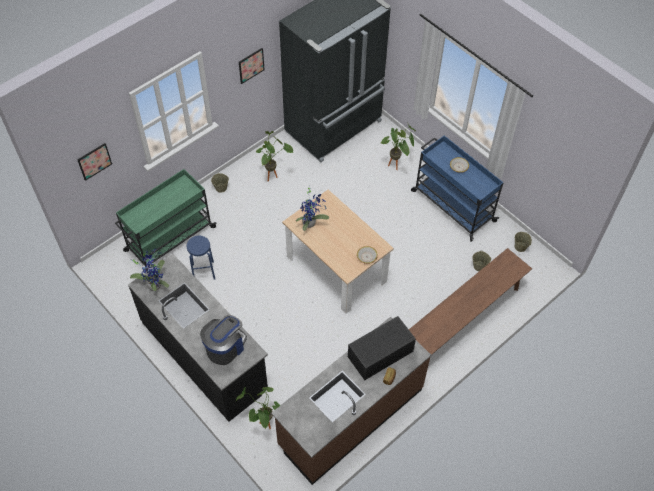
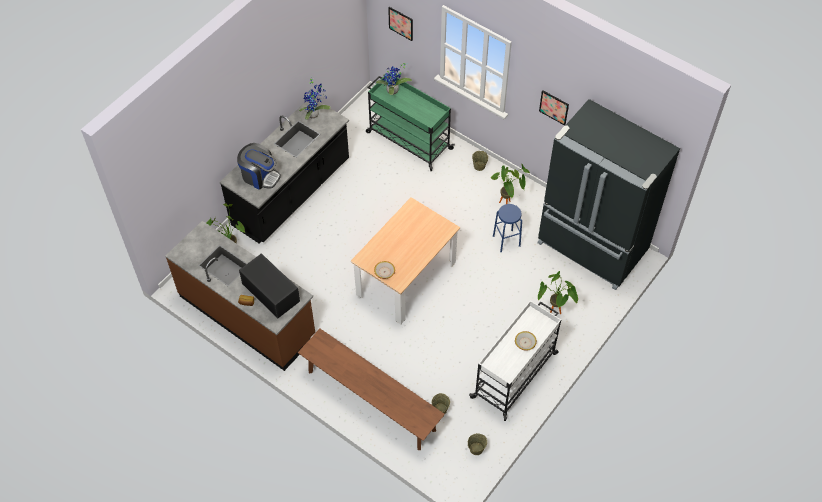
camera: 80 degrees right, 0 degrees up
(203, 271) = (379, 173): blue stool -> blue stool (506, 241)
(311, 223) = (414, 220): potted plant -> potted plant (393, 92)
(452, 205) = (515, 374): blue cart -> white cart

